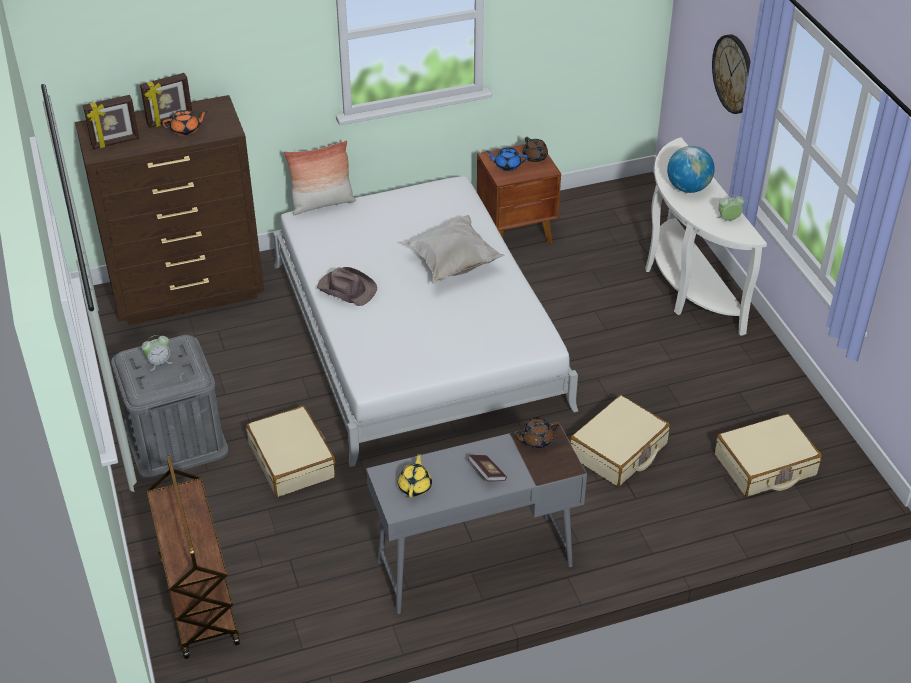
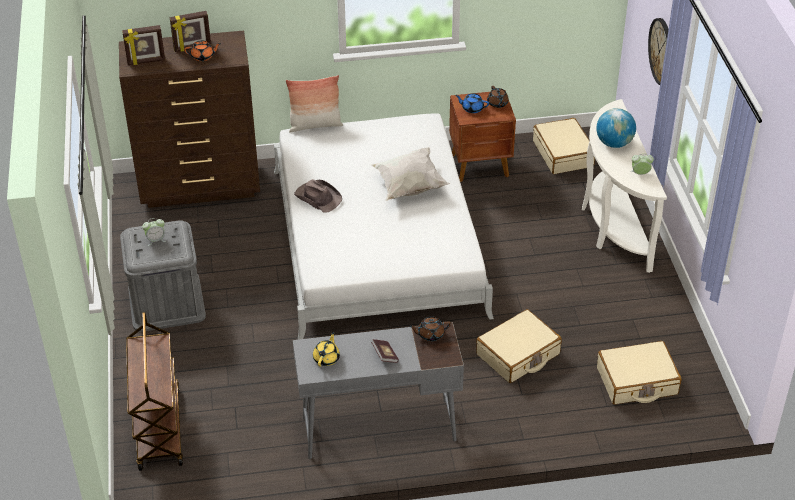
camera: 10 degrees right, 0 degrees up
(292, 460) = (254, 331): beige suitcase -> beige suitcase (563, 154)

